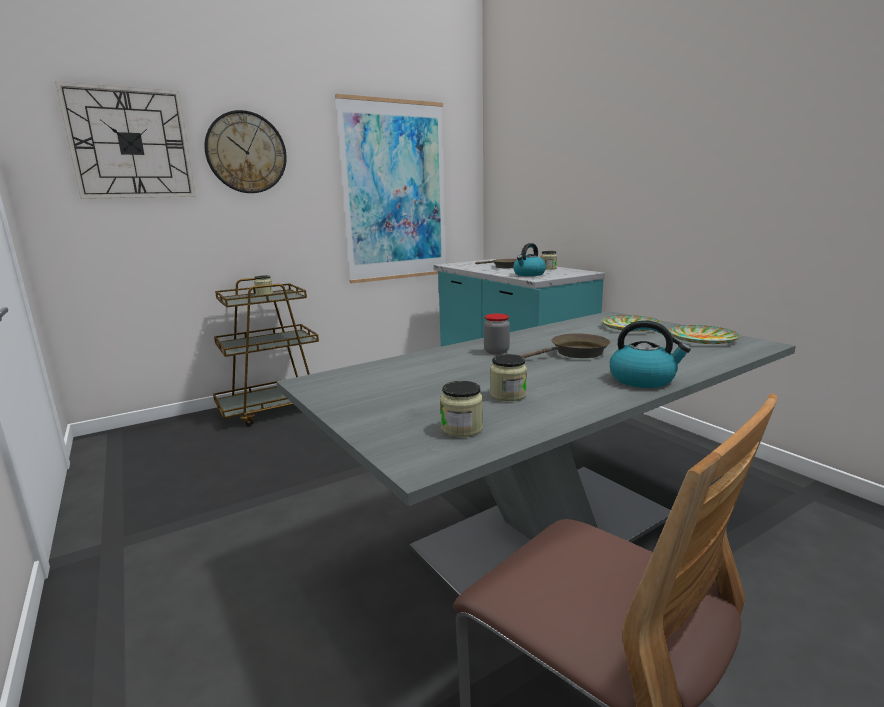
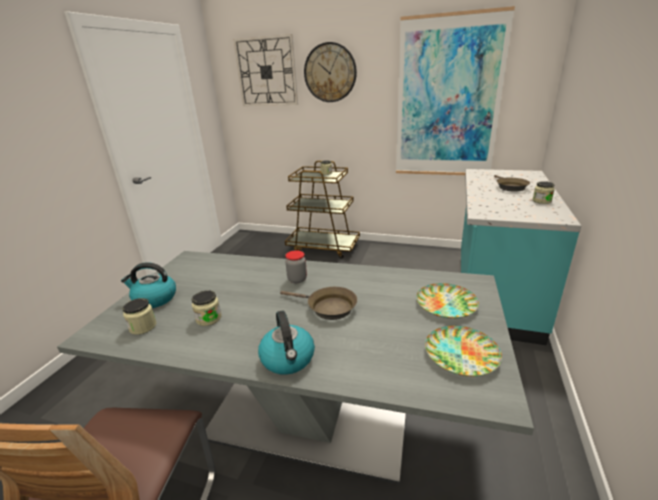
camera: 50 degrees right, 10 degrees up
(529, 274) = (494, 205): kettle -> kettle (154, 299)

